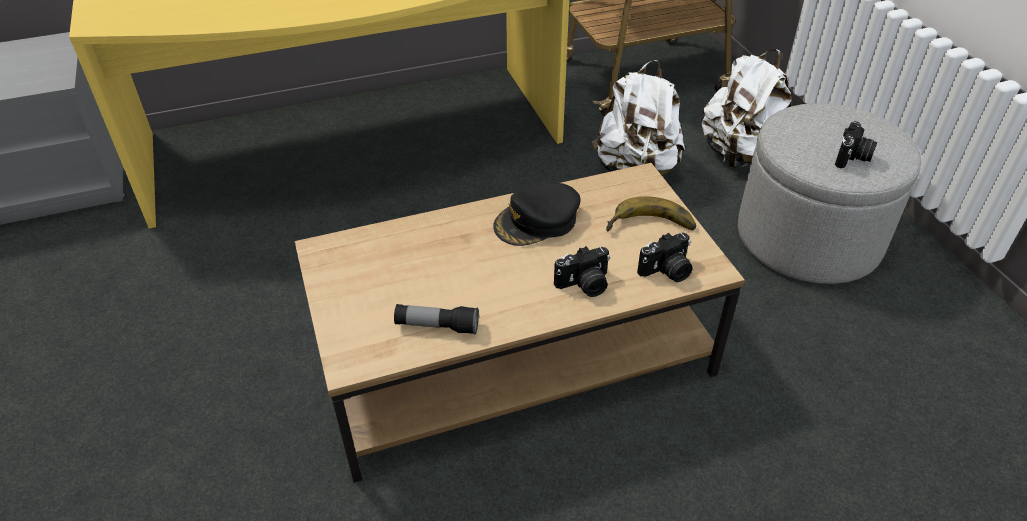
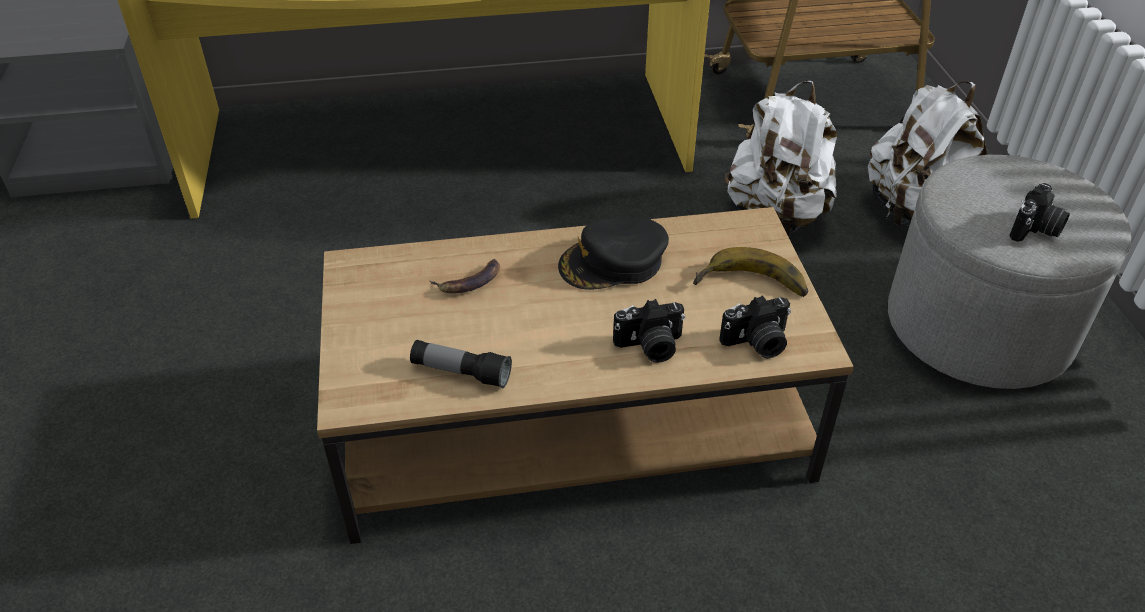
camera: 10 degrees right, 0 degrees up
(424, 251) = (470, 281): none -> banana

